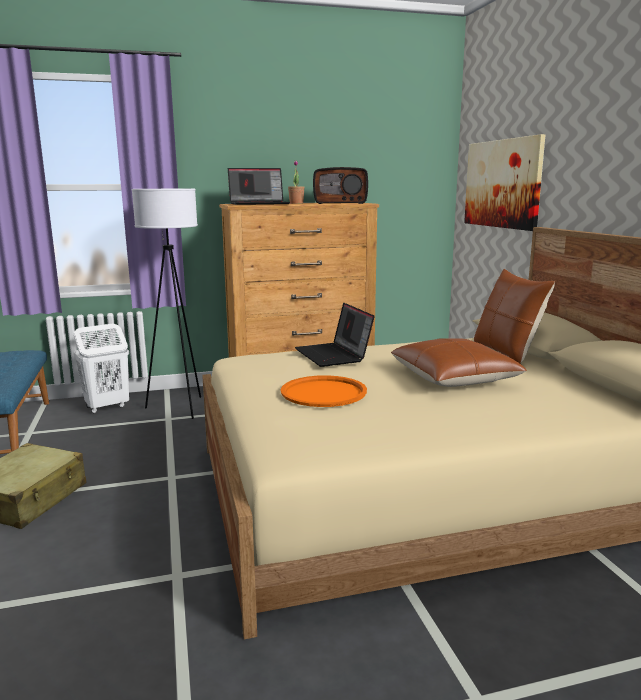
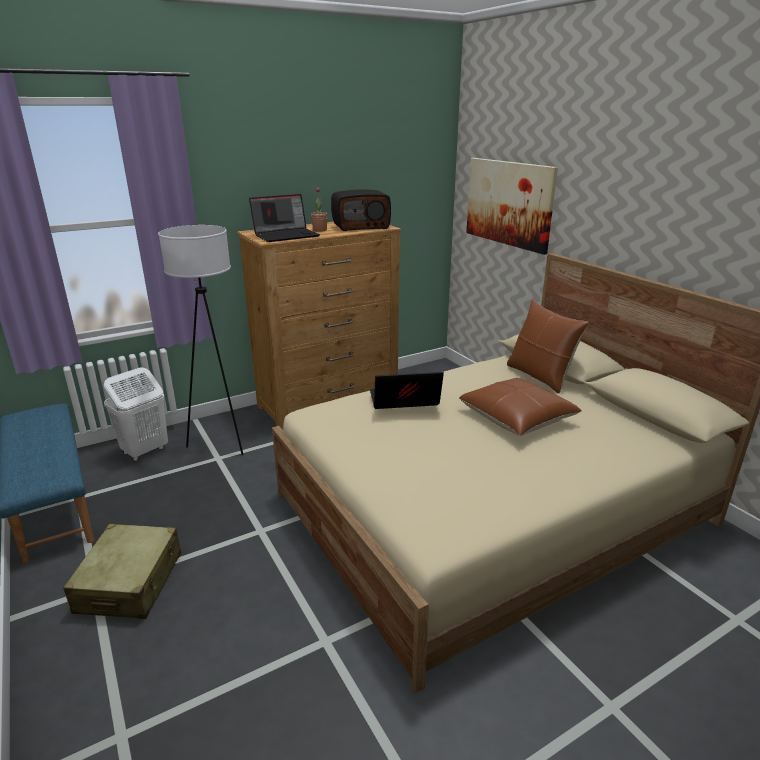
camera: 15 degrees left, 10 degrees up
(323, 392) = (421, 453): orange tray -> none
(334, 355) = (403, 401): laptop -> laptop turned 120 degrees clockwise

